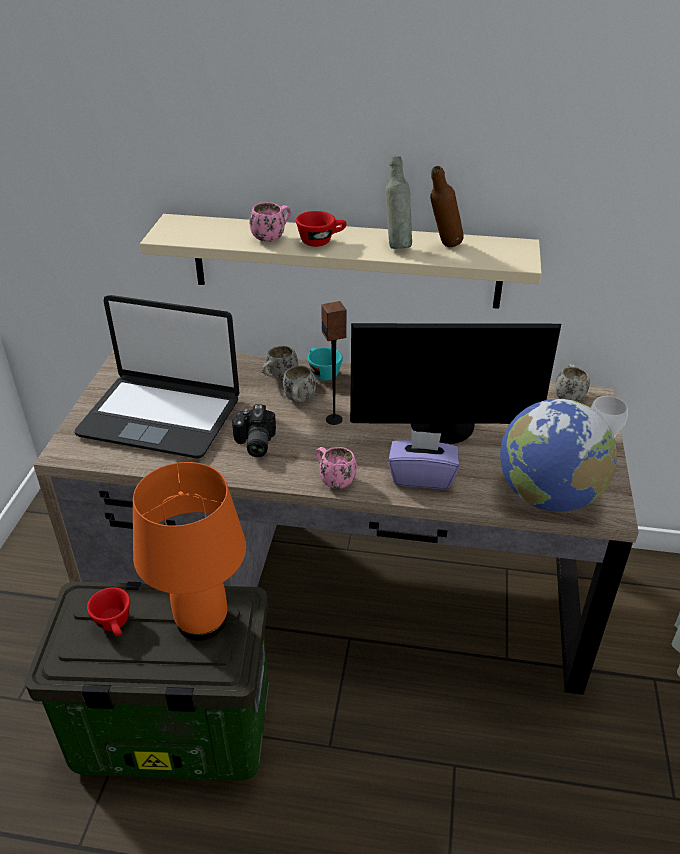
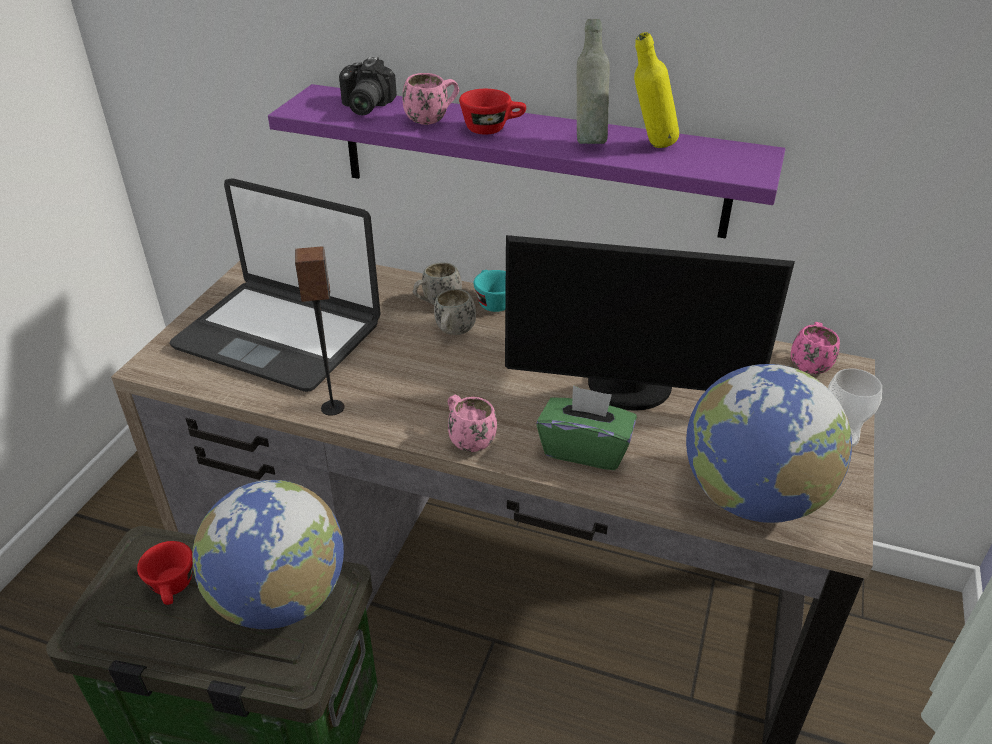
camera: 10 degrees right, 0 degrees up
(203, 620) = (280, 598): orange table lamp -> globe
(253, 443) = (381, 380): camera -> camera (363, 107)
(334, 419) = (491, 362): speaker -> speaker (333, 408)
(345, 261) = (530, 160): beige shelf -> purple shelf
(422, 476) = (585, 449): purple tissue box -> green tissue box
(443, 247) = (650, 147): brown bottle -> yellow bottle
(568, 395) = (809, 363): white mug -> pink mug

